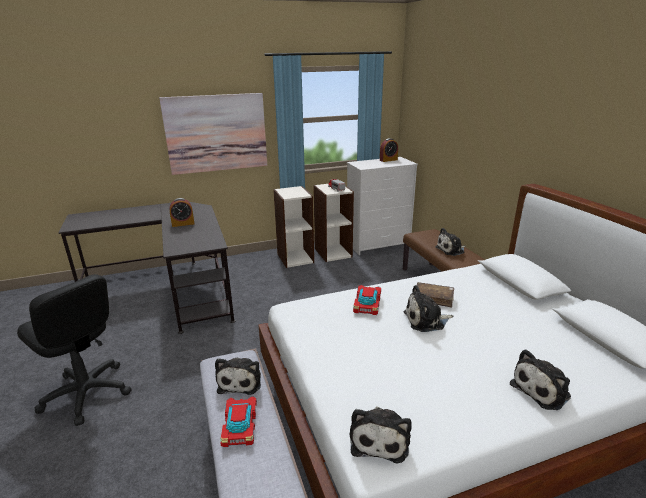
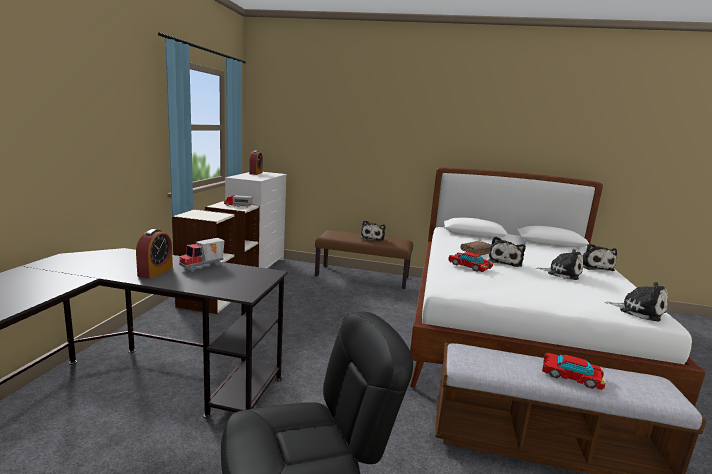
camera: 60 degrees left, 10 degrees down
(205, 228) = (203, 266): none -> toy truck
(216, 133) = (98, 138): picture -> none
(240, 381) = (504, 359): plush toy -> plush toy (562, 273)

